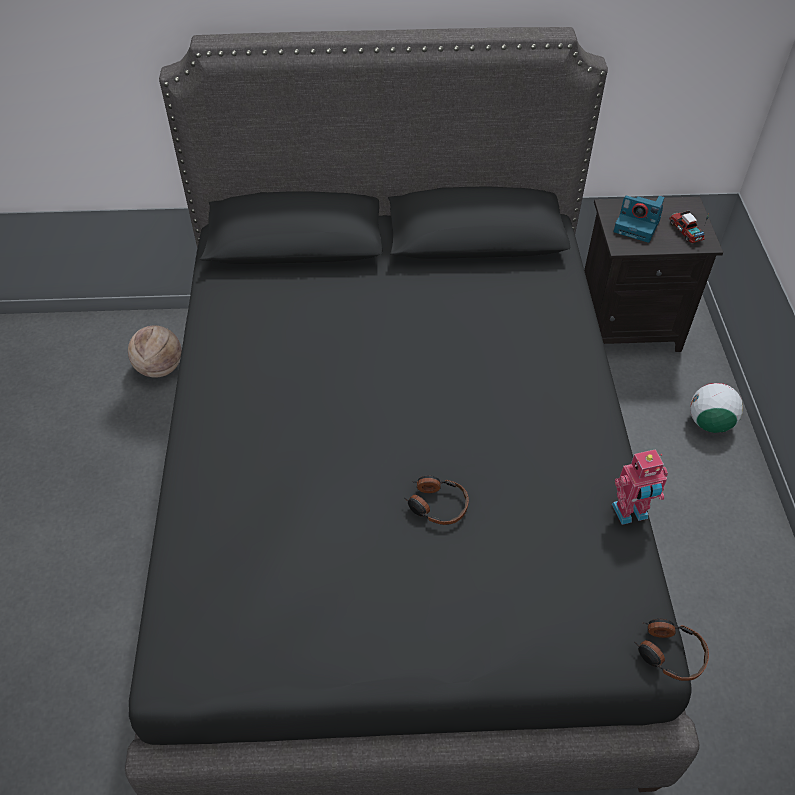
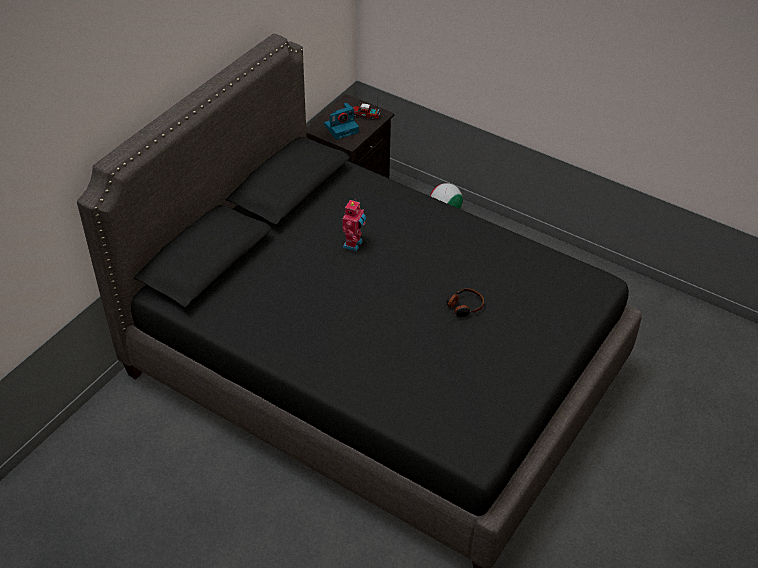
camera: 55 degrees left, 5 degrees down
(160, 368) = (140, 434): basketball -> none
(630, 513) = (529, 243): toy robot -> toy robot (354, 244)
(669, 653) = (608, 276): headphones -> none

